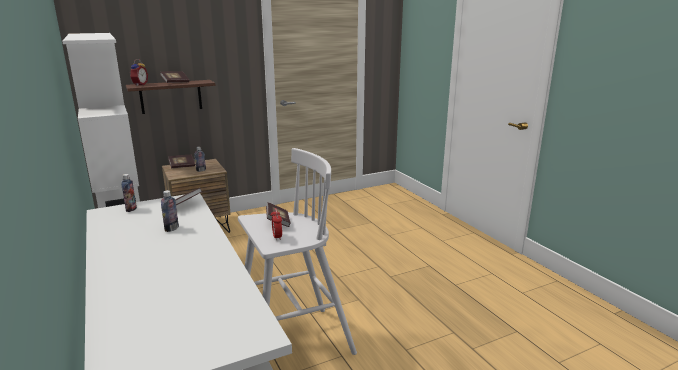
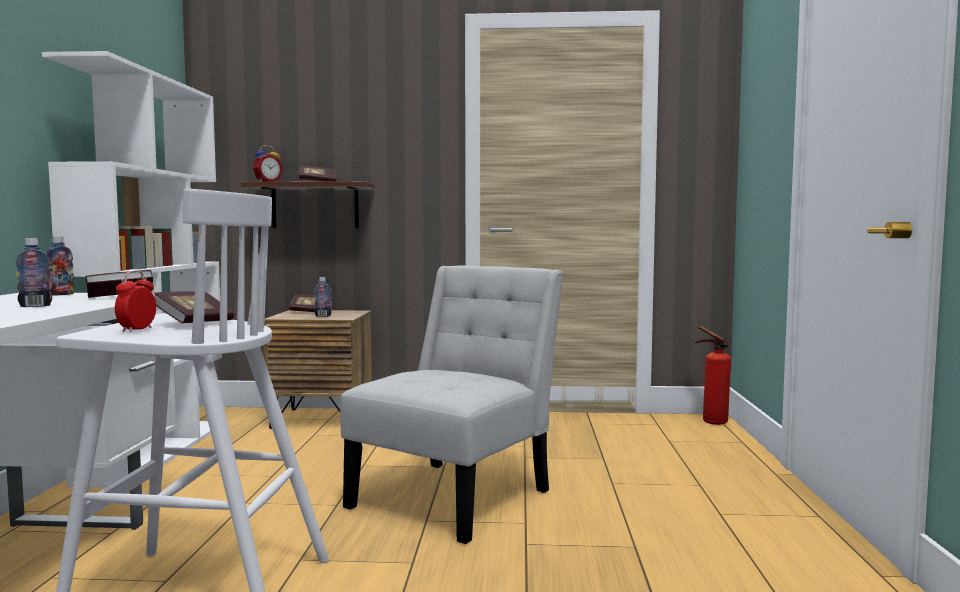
camera: 30 degrees right, 15 degrees down
(334, 260) = (457, 496): none -> white chair
(392, 189) = (711, 422): none -> fire extinguisher

